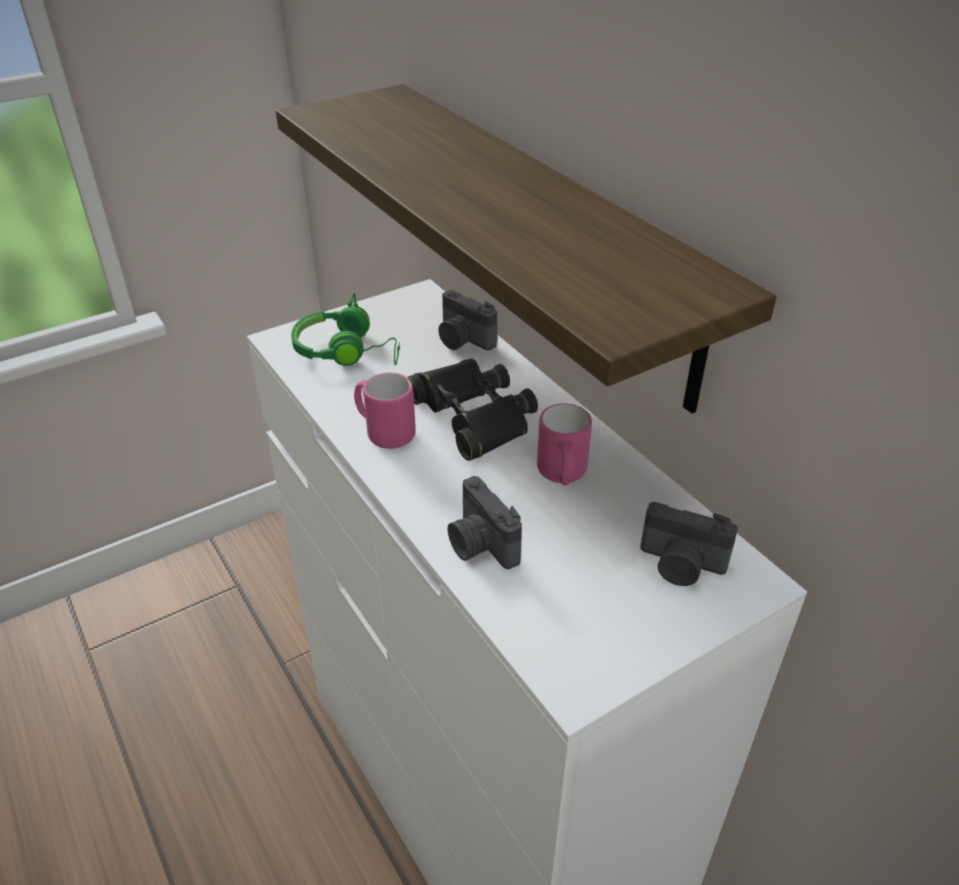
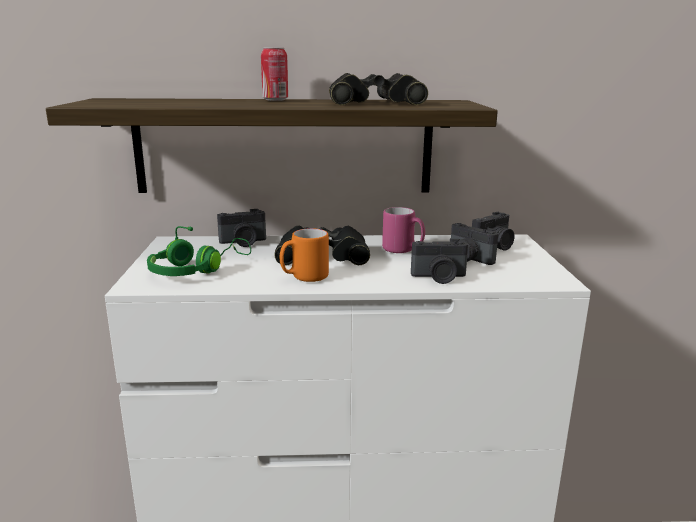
camera: 60 degrees left, 20 degrees down
(384, 432) = (304, 278): pink mug -> orange mug
(510, 170) = (275, 100): none -> can
(566, 240) = (374, 103): none -> black binoculars
(584, 552) = (467, 259): none -> camera

